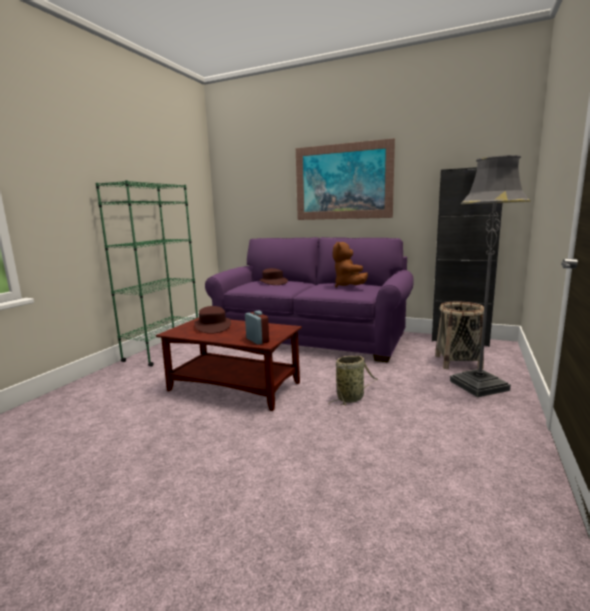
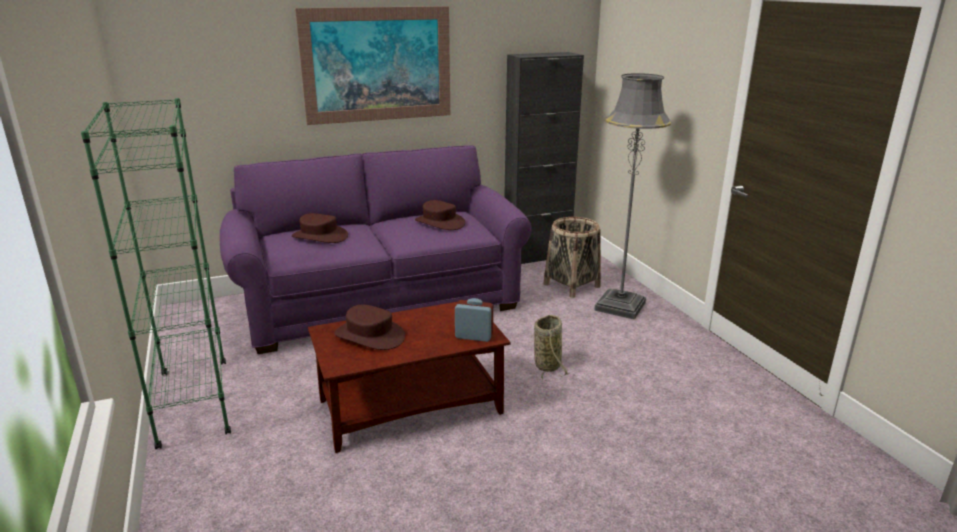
camera: 45 degrees left, 10 degrees up
(348, 286) = (439, 222): brown plush toy -> brown hat

